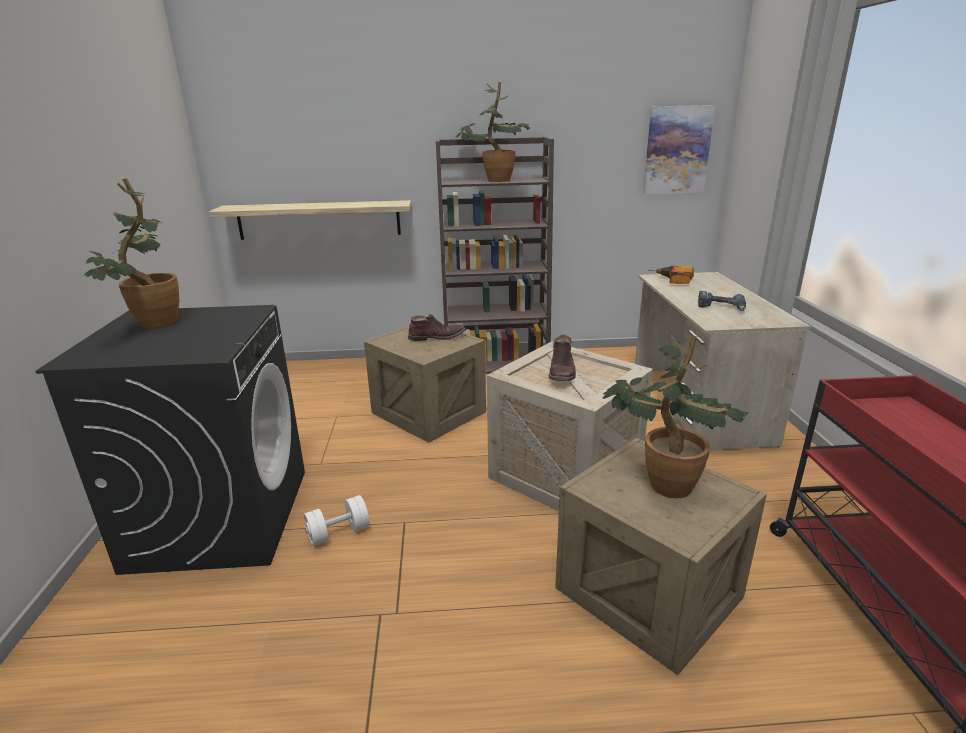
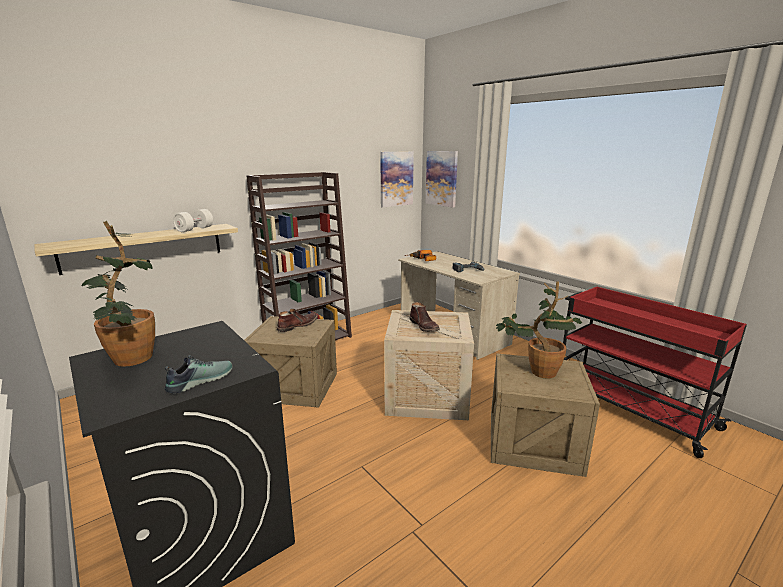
camera: 35 degrees left, 5 degrees down
(162, 353) = (199, 380): none -> shoe
(338, 533) = (322, 495): white dumbbell -> white dumbbell (194, 229)
(494, 180) = (295, 203): potted plant -> none
(752, 151) = (442, 178): none -> picture

